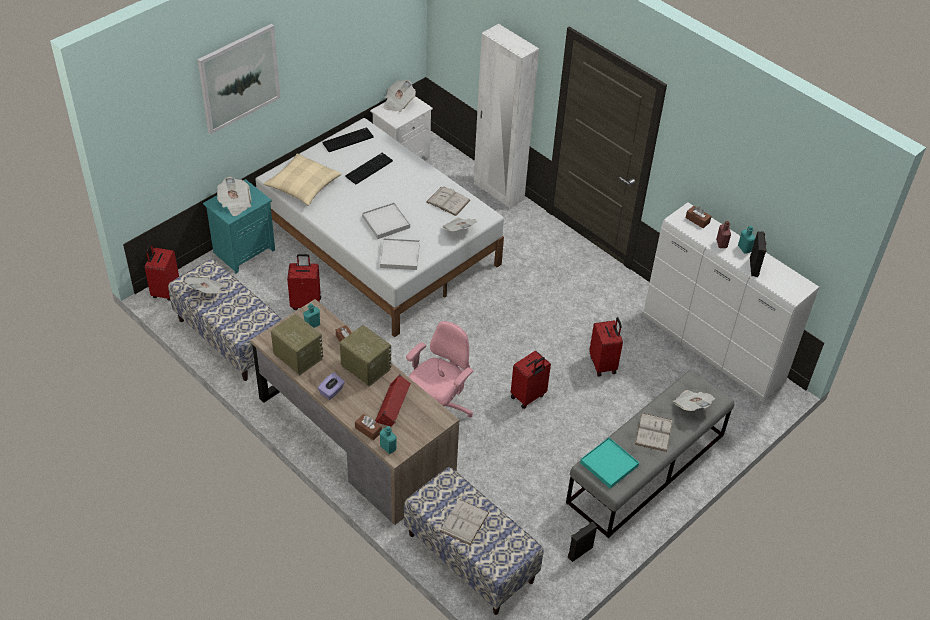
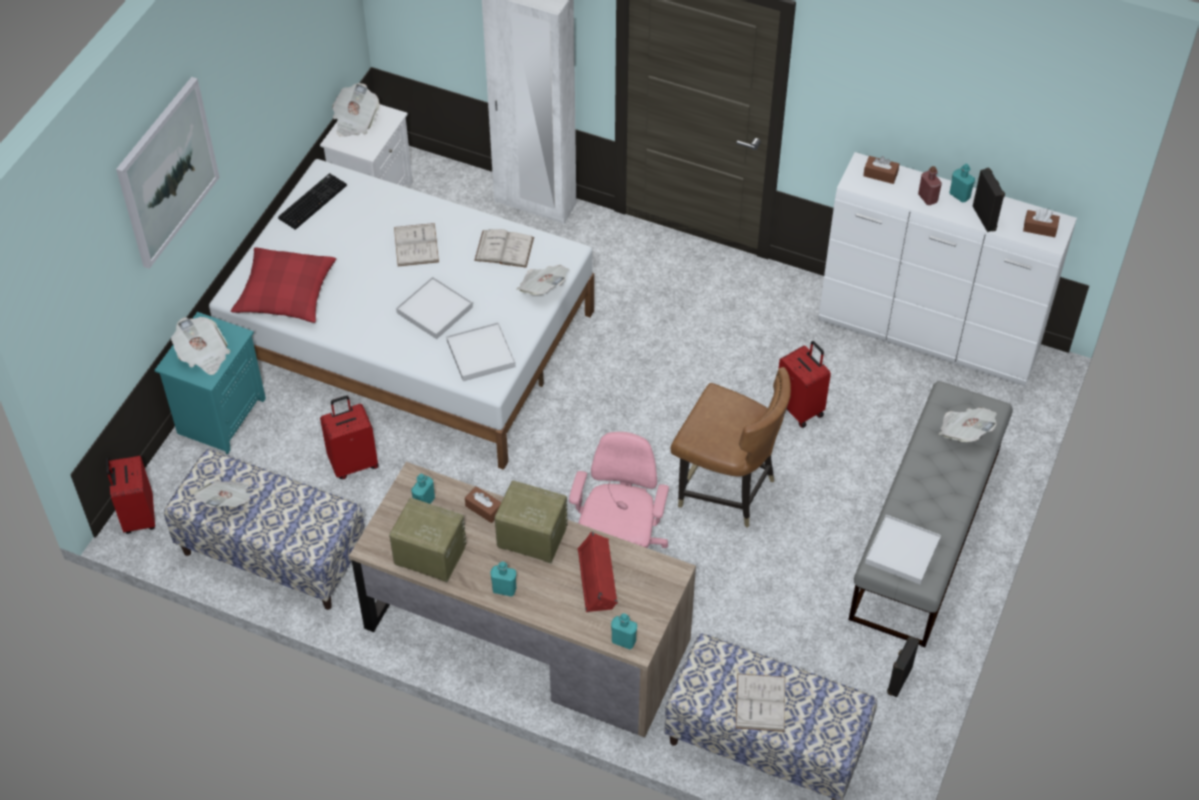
camera: 20 degrees left, 5 degrees up
(303, 185) = (285, 293): beige pillow -> red pillow
(331, 391) = (504, 589): purple tissue box -> turquoise bottle
(368, 430) = (584, 626): brown tissue box -> brown tissue box (1040, 228)
(369, 168) = (366, 236): keyboard -> none
(528, 397) = (727, 490): red suitcase -> brown chair
(609, 464) = (902, 551): turquoise tray -> white tray
(653, 432) = (935, 486): white book -> white book (416, 244)

